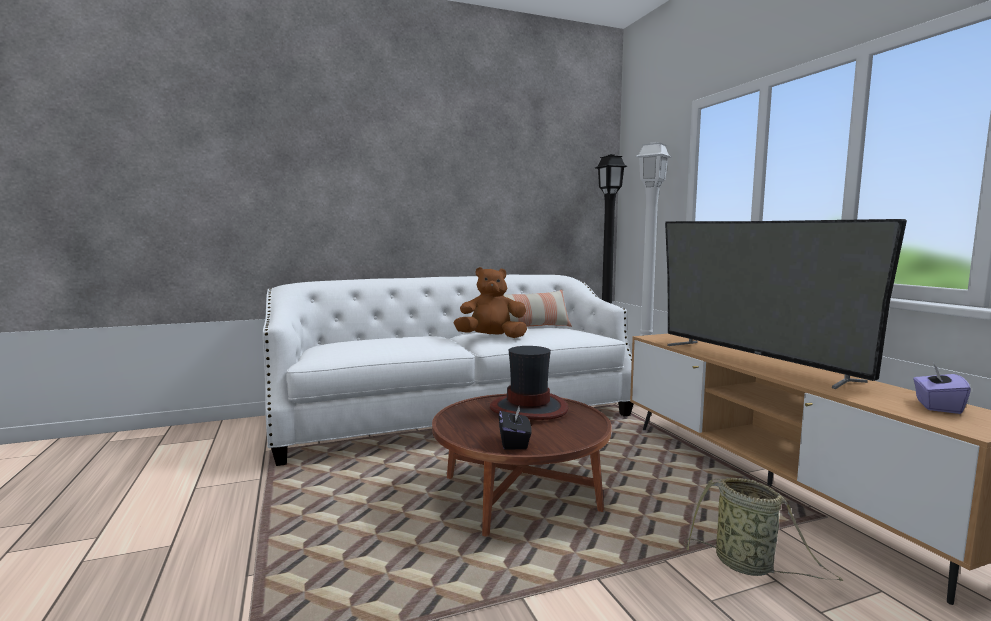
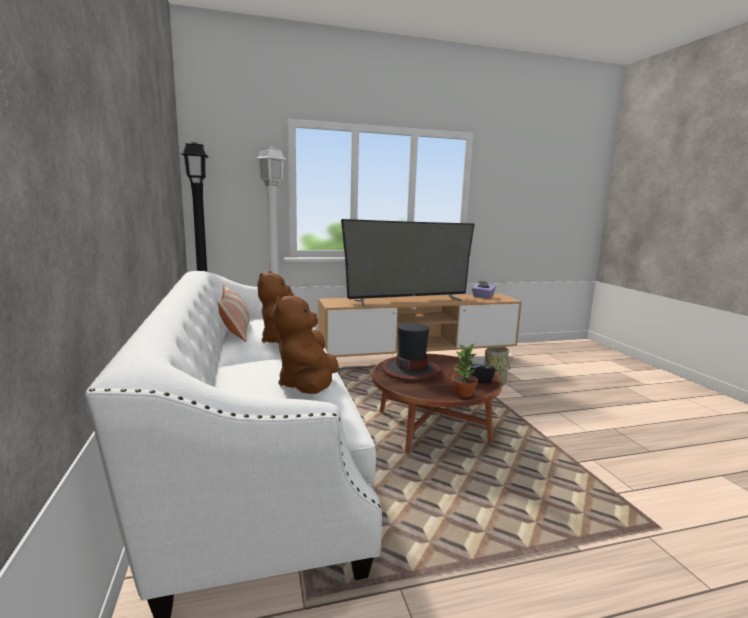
camera: 85 degrees left, 5 degrees up
(381, 347) = (308, 386): none -> brown plush toy
(457, 431) = (463, 393): none -> potted plant

